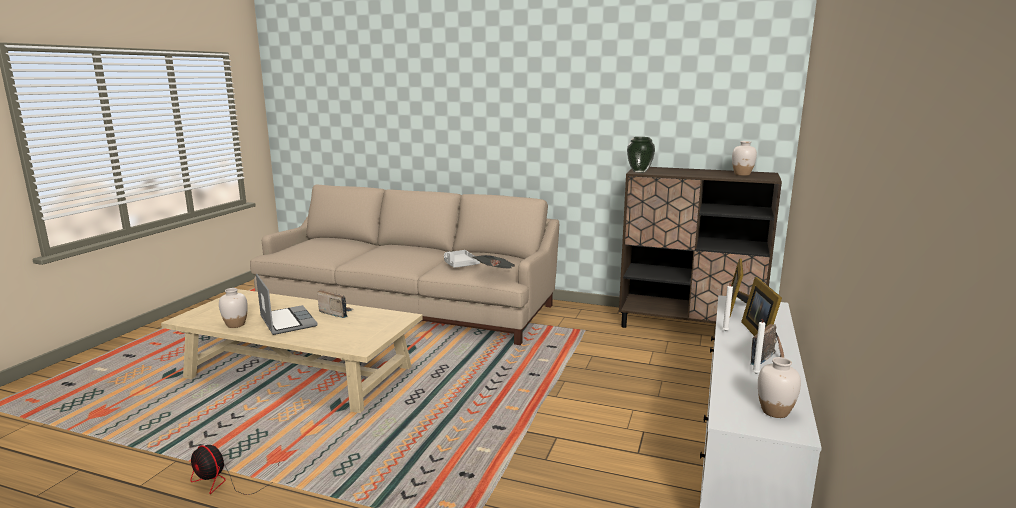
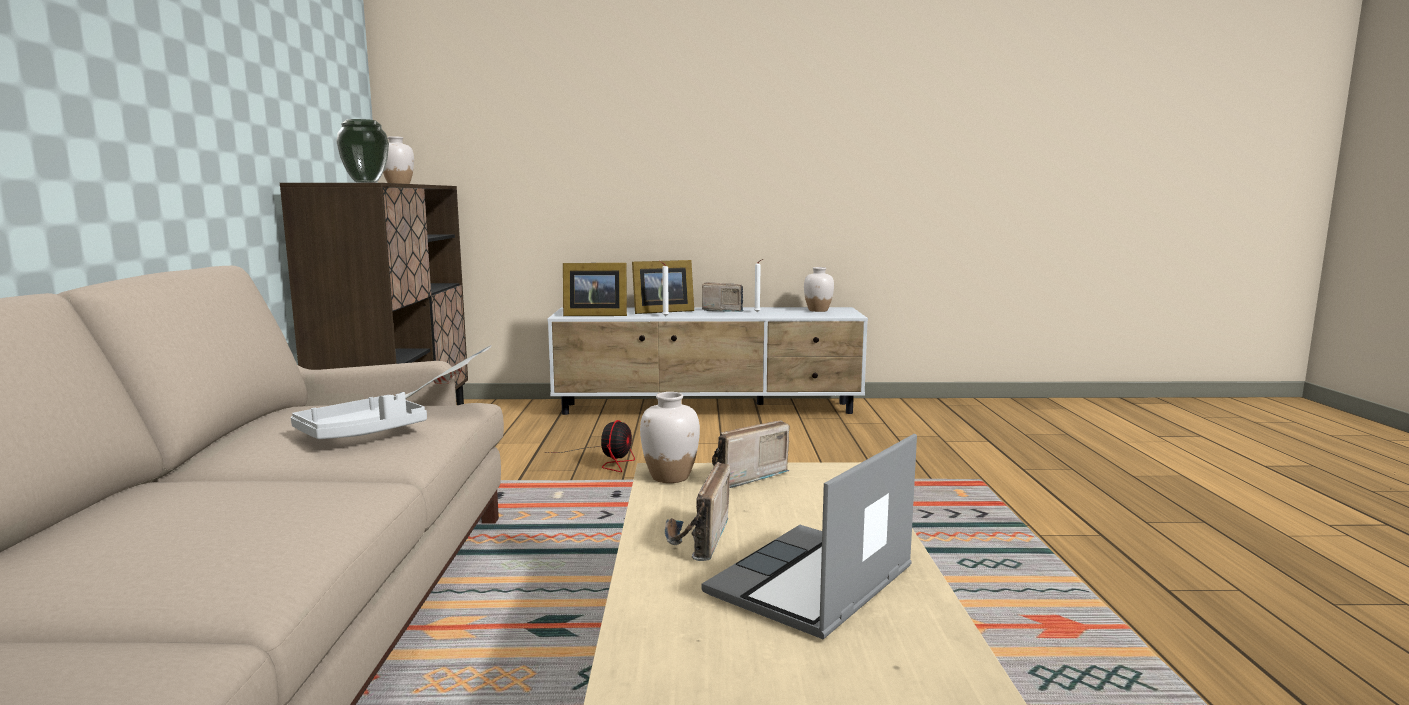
camera: 110 degrees left, 5 degrees down
(230, 481) = (1166, 644): fan -> fan (608, 460)
(235, 325) = (926, 661): white vase -> white vase (670, 477)
(381, 328) = (743, 477): none -> radio

